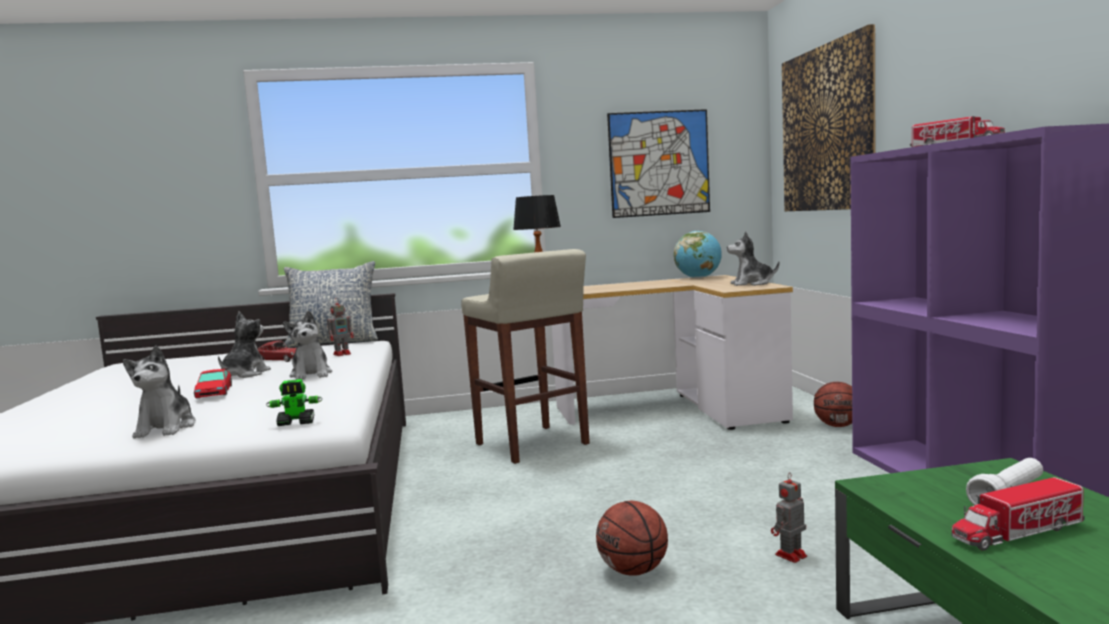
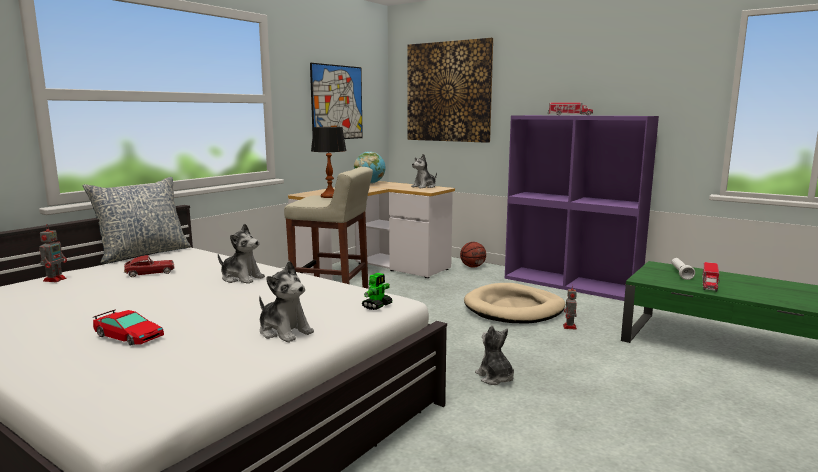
camera: 45 degrees left, 5 degrees up
(214, 392) = (206, 304): toy car -> toy car (128, 336)
(244, 374) = (167, 288): plush toy -> plush toy (495, 378)
(343, 354) = (200, 260): toy robot -> toy robot (55, 279)
(633, 571) = (529, 353): basketball -> none
(762, 501) = (514, 308): none -> beige dog bed

